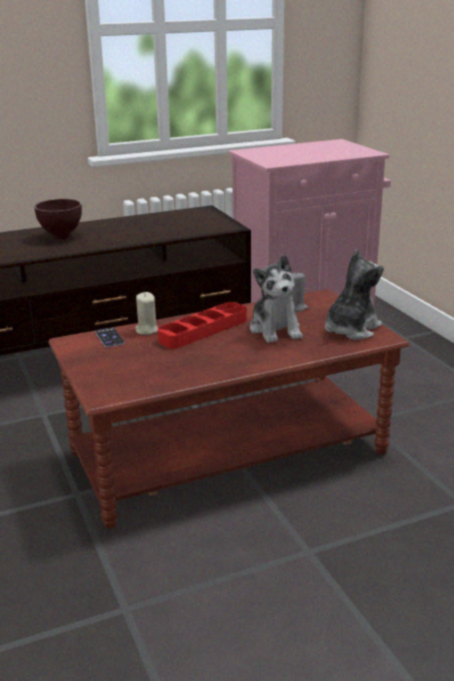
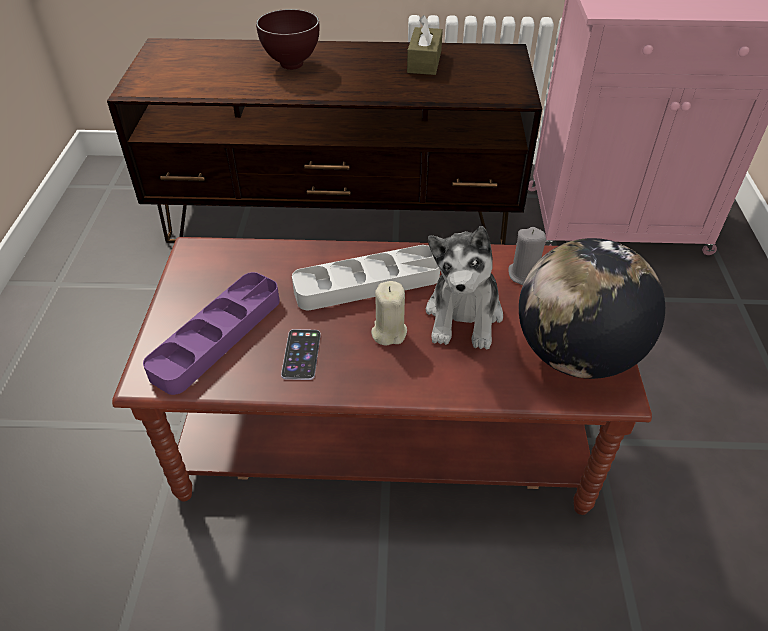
camera: 25 degrees right, 20 degrees up
(109, 337) = (243, 259): phone -> phone (301, 354)
(129, 370) = (217, 336): none -> purple tray
(146, 330) = (296, 259): beige candle -> beige candle (388, 332)
(154, 222) = (424, 62): none -> brown tissue box
(203, 330) = (367, 284): red tray -> grey tray
(351, 329) = (575, 354): plush toy -> globe

